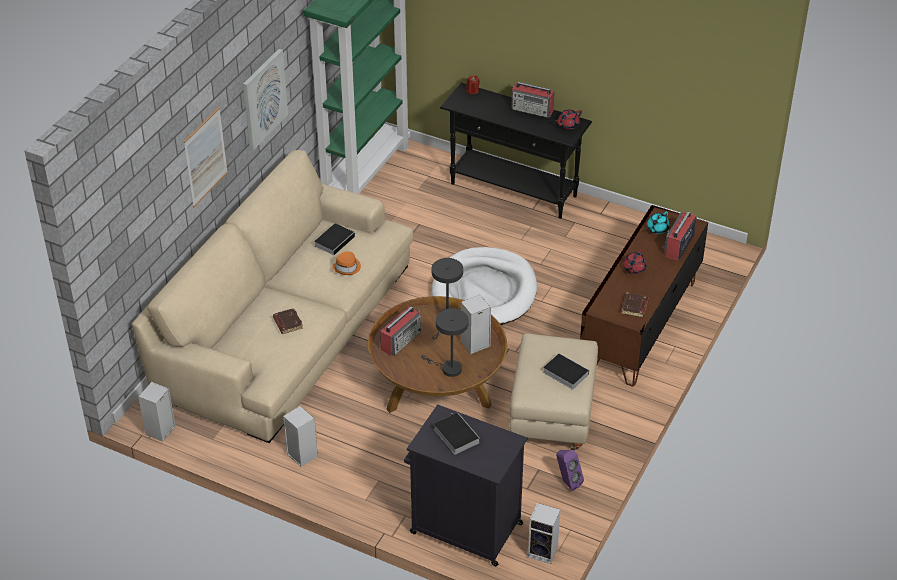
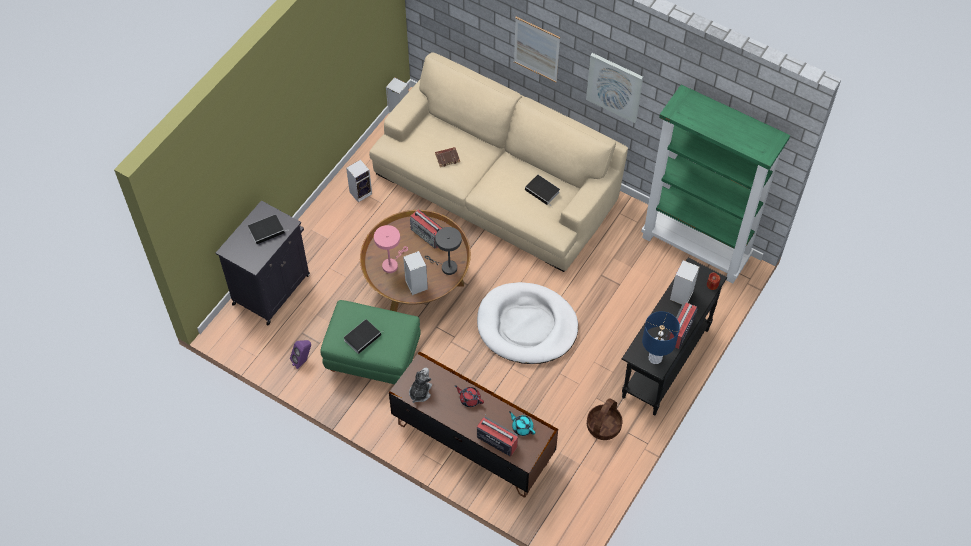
camera: 95 degrees right, 15 degrees up
(347, 267) = (508, 198): orange hat -> none
(448, 368) = (391, 264): grey table lamp -> pink table lamp
(544, 552) = (239, 337): speaker -> speaker (681, 296)
(553, 417) = (373, 359): beige ottoman -> green ottoman
(568, 125) = (655, 358): red teapot -> blue table lamp
(597, 230) = (603, 426): none -> basket
(635, 307) = (420, 392): brown book -> plush toy

